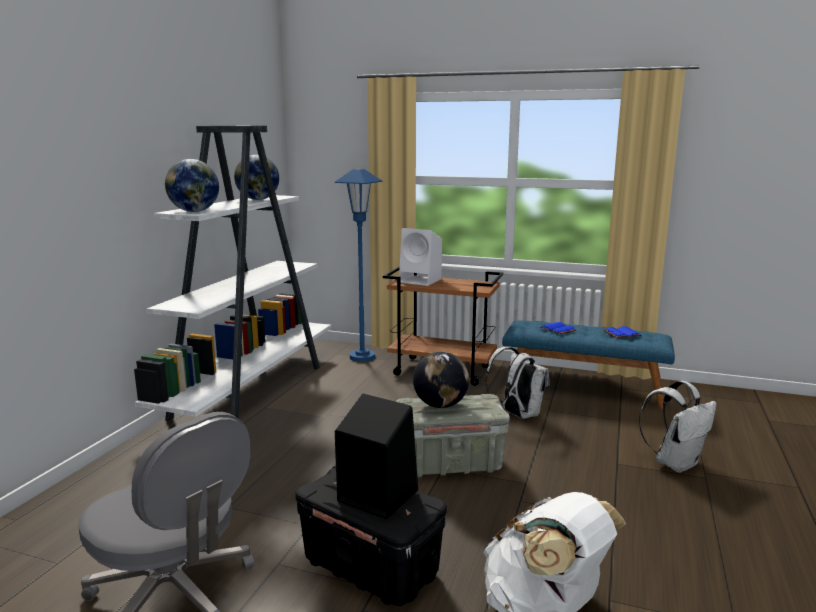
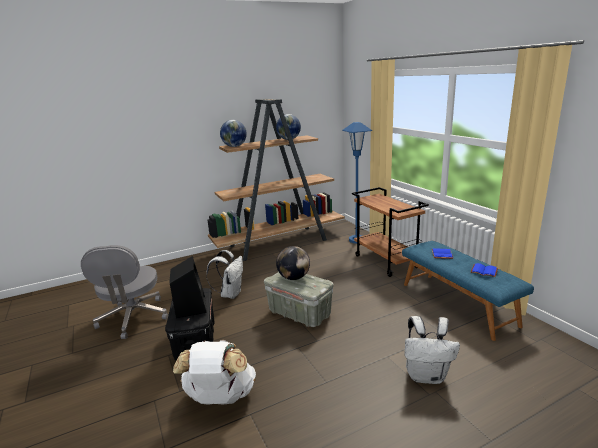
camera: 45 degrees right, 5 degrees up
(251, 390) = (280, 243): white bookcase -> brown bookcase
(421, 281) = (378, 200): white speaker -> none
(517, 414) = (382, 303): white backpack -> white backpack (230, 294)

